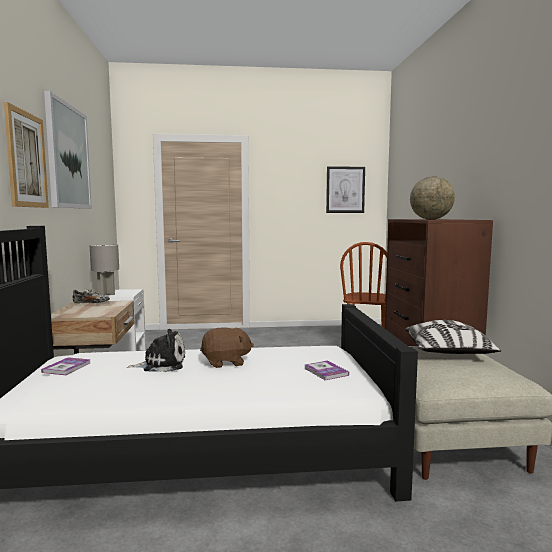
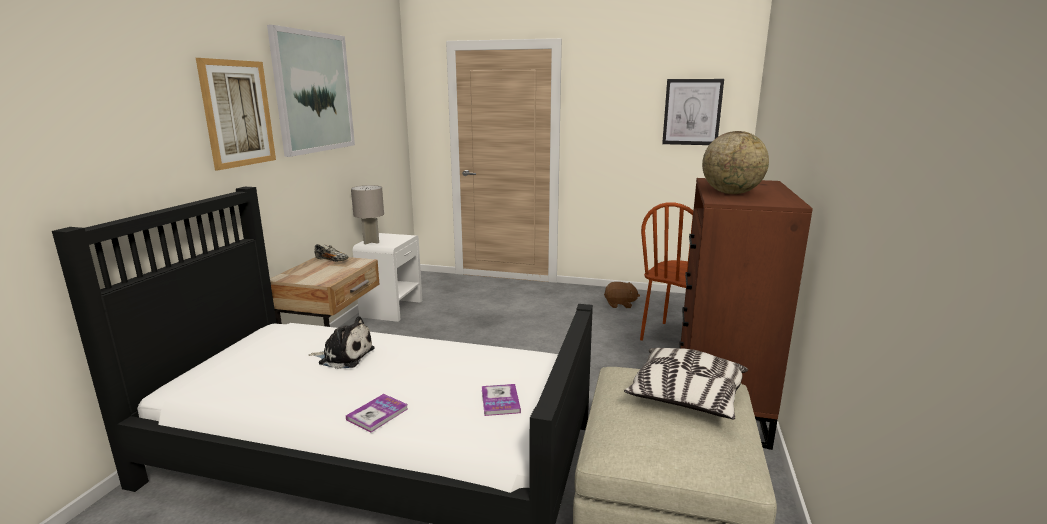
camera: 20 degrees right, 10 degrees up
(67, 367) = (259, 345): book -> book (377, 414)
(226, 362) = (408, 364): brown plush toy -> brown plush toy (620, 304)

